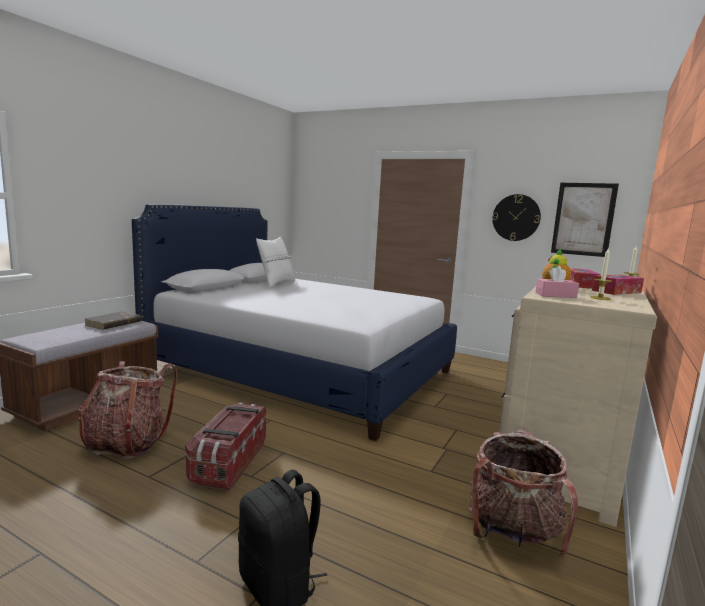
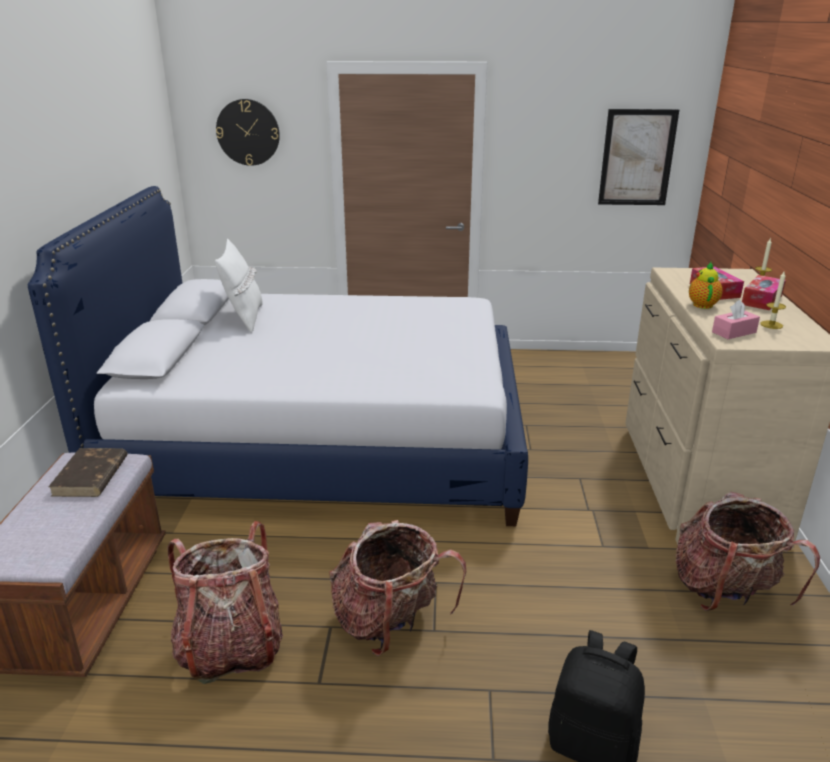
camera: 25 degrees left, 15 degrees up
(228, 463) = (390, 623): storage box -> backpack
(516, 217) = (551, 159): wall clock -> wall clock (248, 132)

